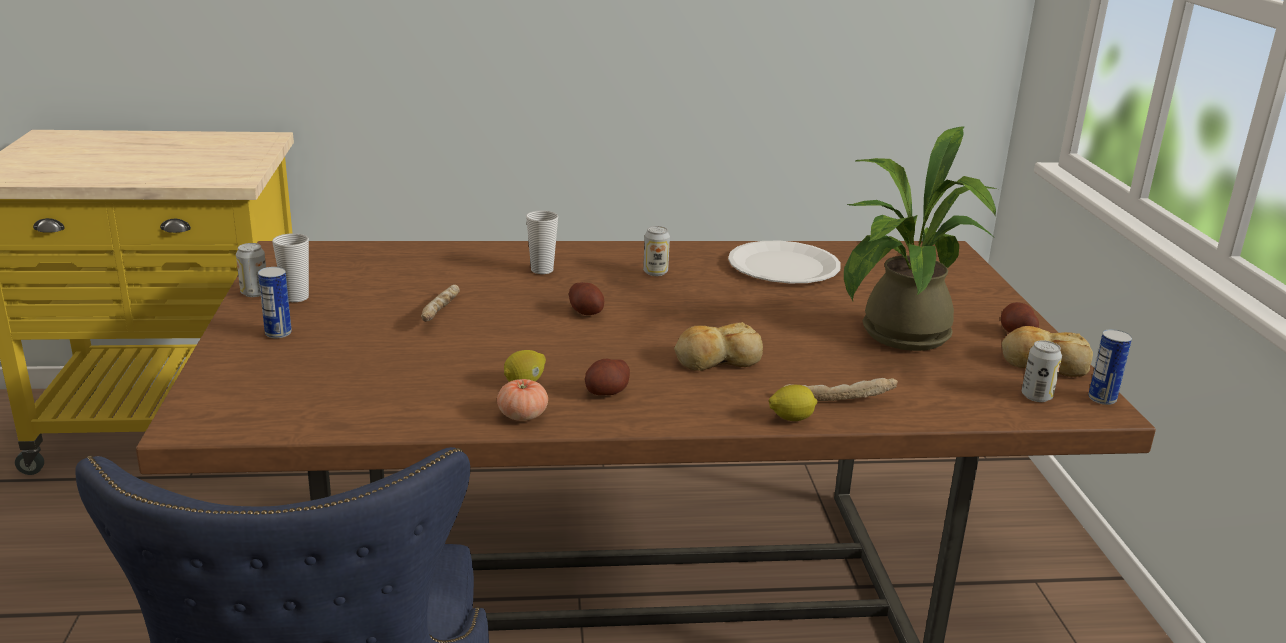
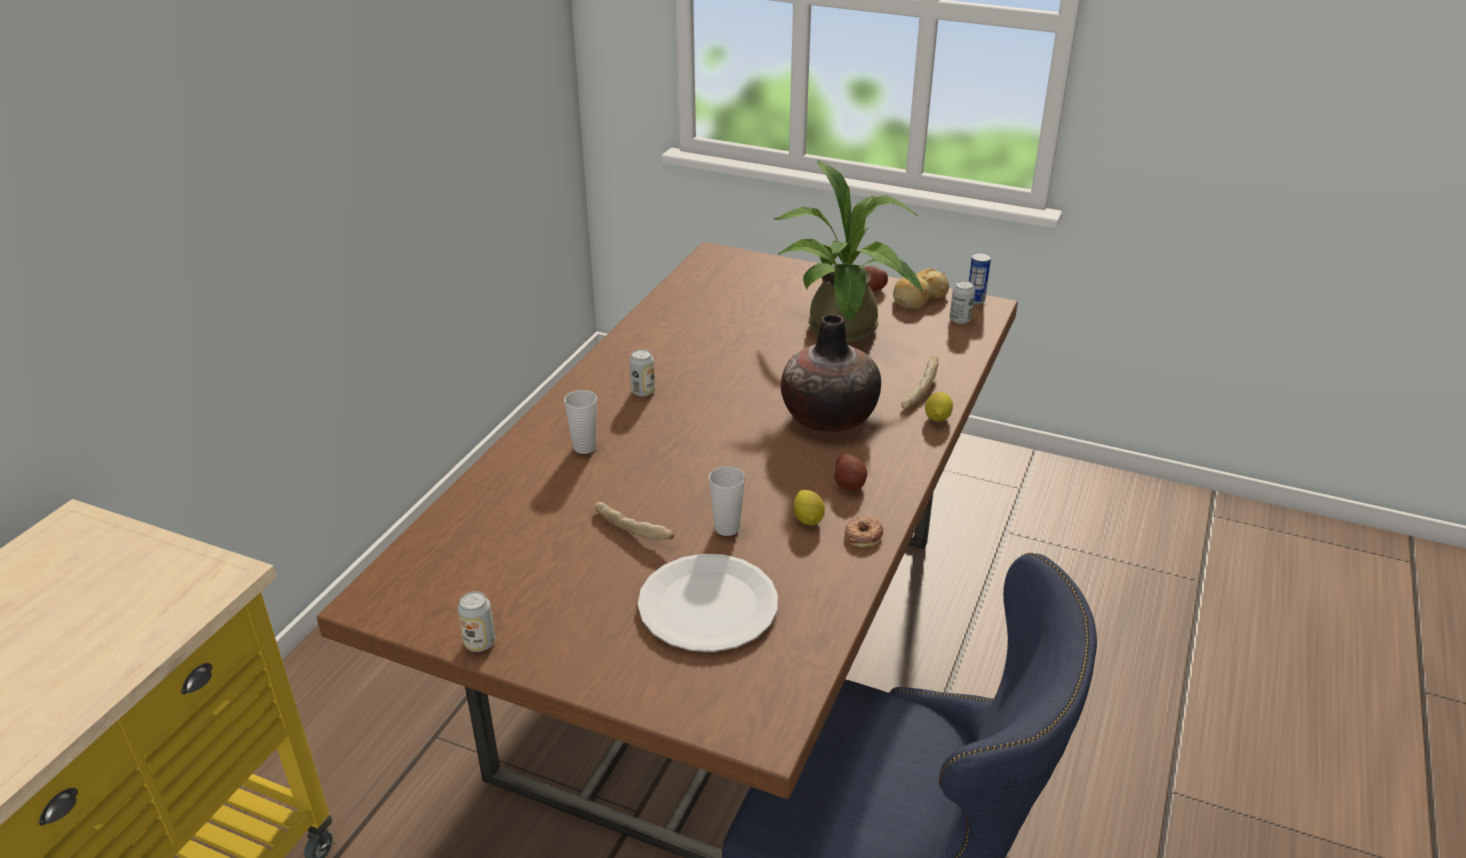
camera: 60 degrees left, 10 degrees up
(278, 333) = (601, 643): can -> none
(296, 297) = (519, 615): cup -> cup (727, 528)
(522, 415) = (863, 535): tomato -> donut
(586, 312) = (696, 450): potato -> none
(716, 360) = (828, 418): bread -> vase
(783, 266) = (684, 330): white plate -> white plate (708, 605)

